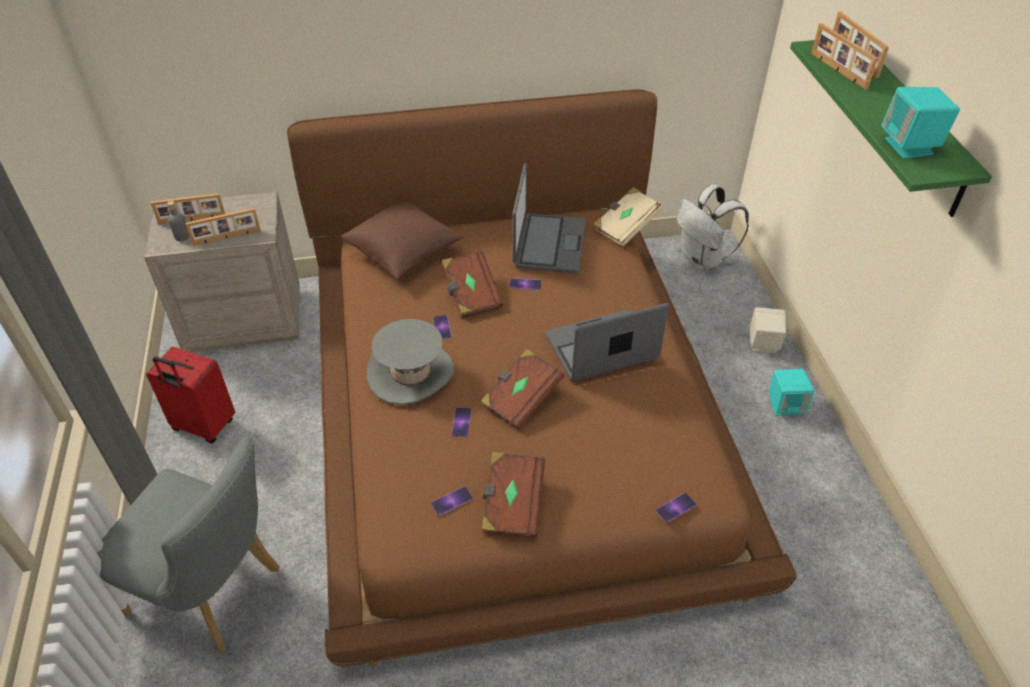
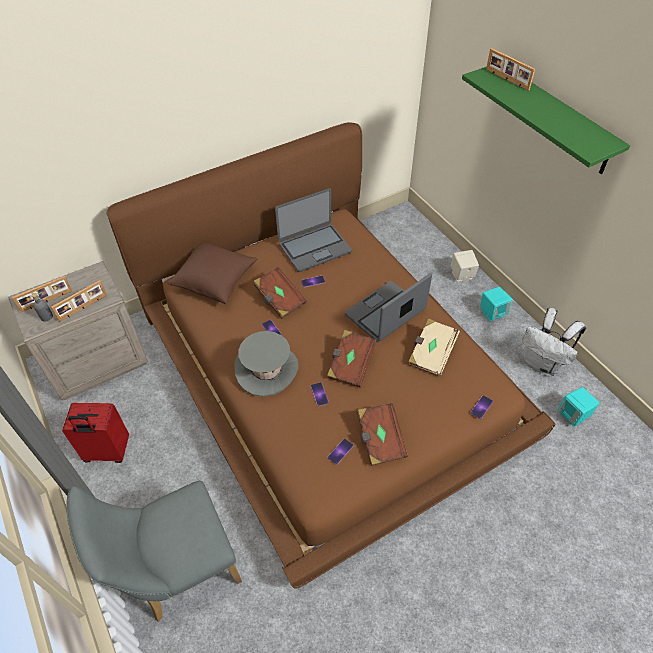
camera: 20 degrees left, 5 degrees up
(214, 593) = (178, 570): grey chair -> grey chair turned 150 degrees clockwise
(548, 244) = (314, 248): laptop -> laptop turned 75 degrees clockwise
(625, 227) = (359, 221): beige book -> beige book (431, 353)
(703, 259) = (399, 227): white backpack -> white backpack (542, 364)
(837, 71) = (502, 90): picture frame -> none
(909, 146) = (574, 136): turquoise speaker -> turquoise speaker (573, 415)

